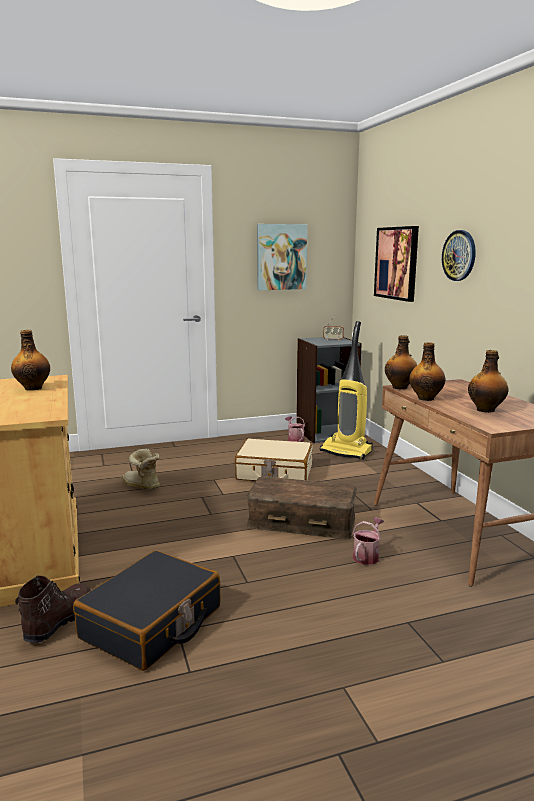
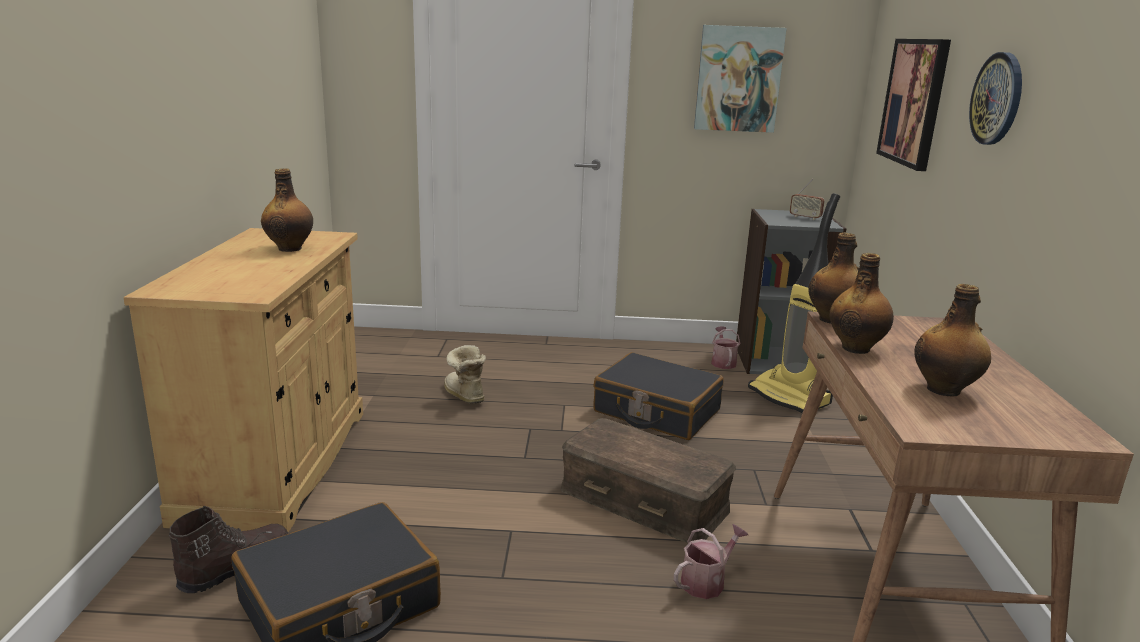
camera: 20 degrees right, 5 degrees up
(274, 473) = (656, 411): beige suitcase -> black suitcase

